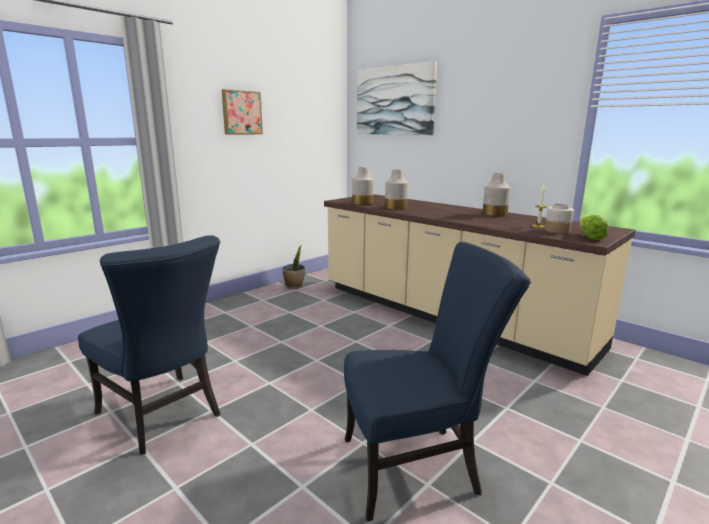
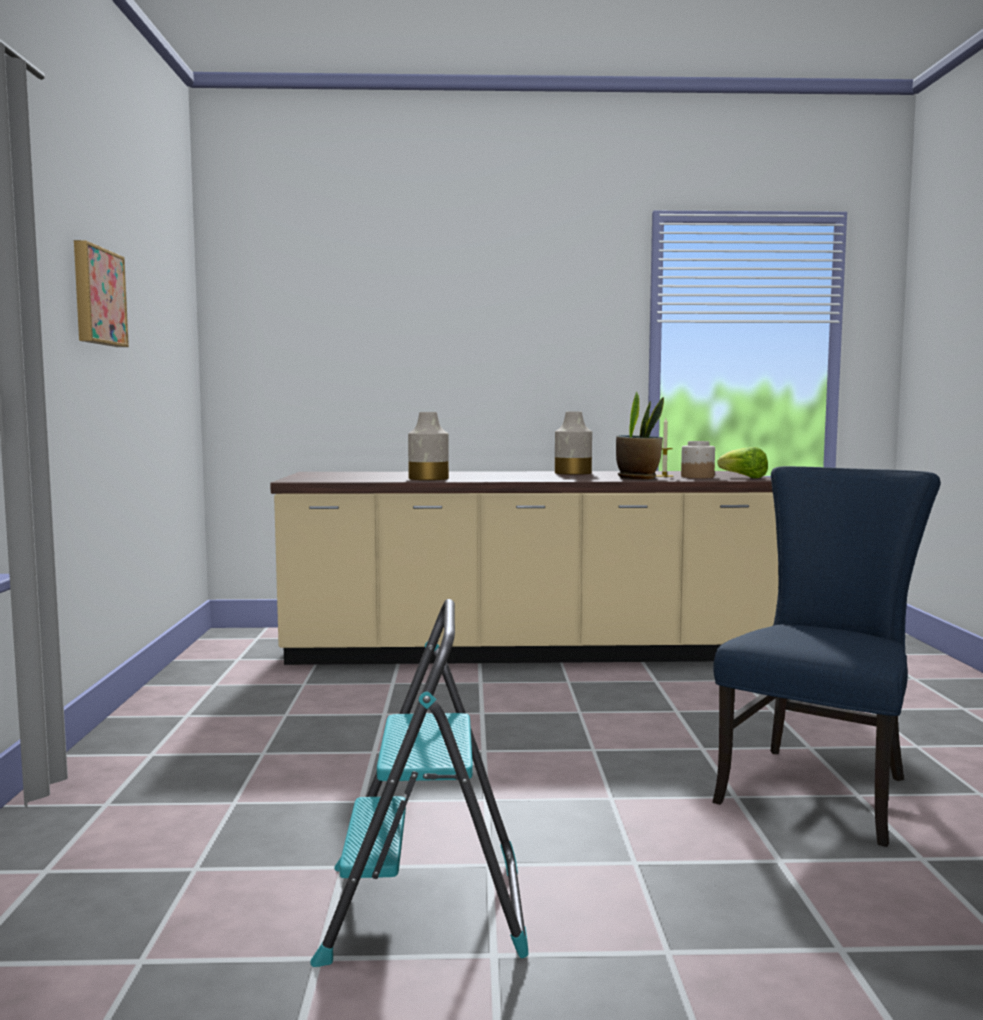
camera: 45 degrees left, 10 degrees down
(164, 416) = (434, 908): blue chair -> turquoise step ladder
(294, 286) = (196, 681): potted plant -> potted plant (638, 478)
(362, 203) = (353, 479): beige vase -> none
(394, 101) = (321, 302): picture -> none

